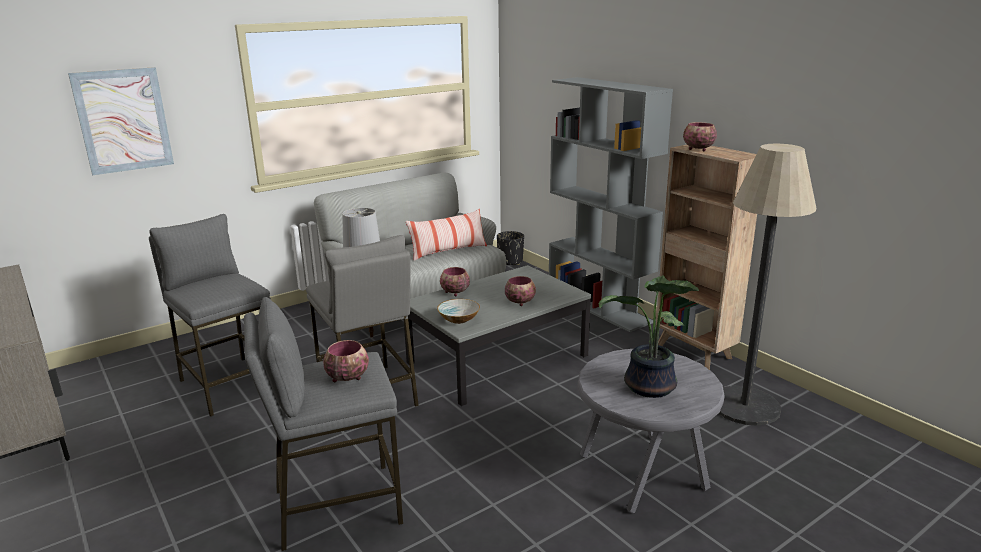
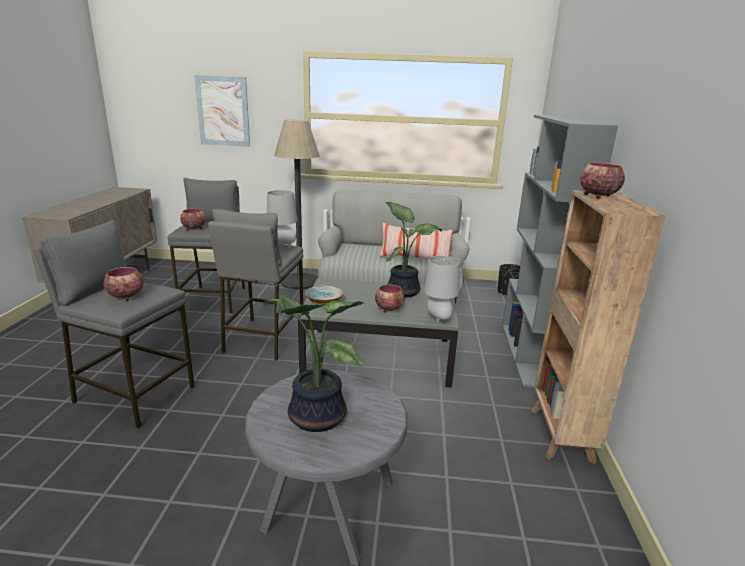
camera: 40 degrees right, 0 degrees up
(454, 292) = (359, 285): bowl -> bowl (193, 228)
(499, 283) = (403, 291): none -> potted plant
(568, 294) = (438, 319): none -> grey table lamp
(745, 406) = (530, 516): floor lamp -> floor lamp (300, 281)

